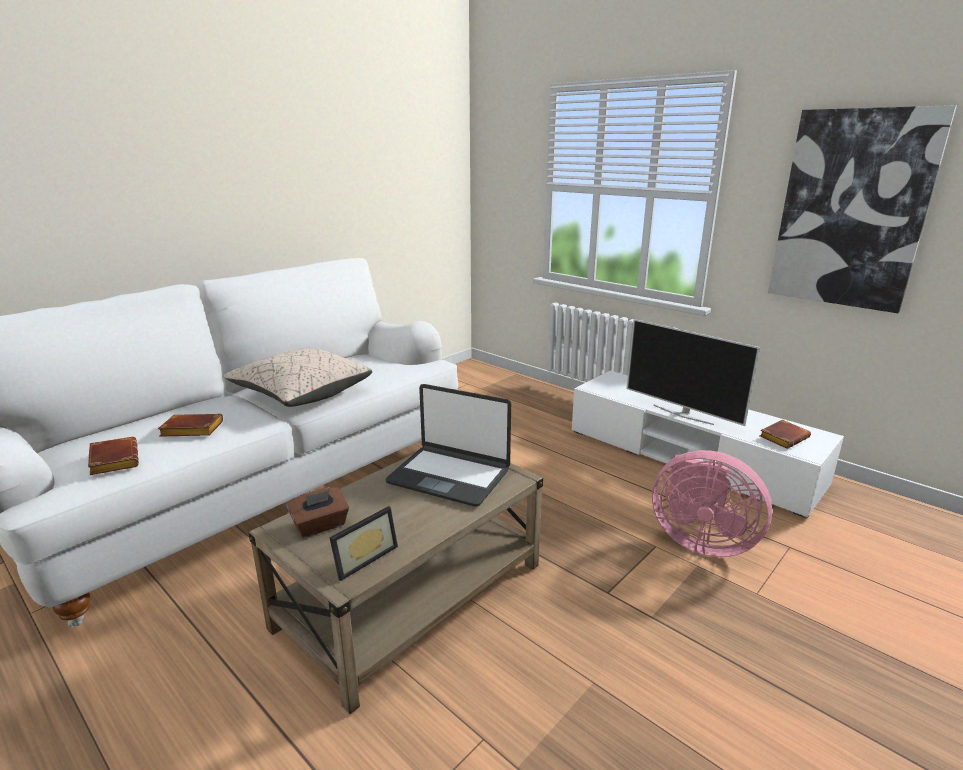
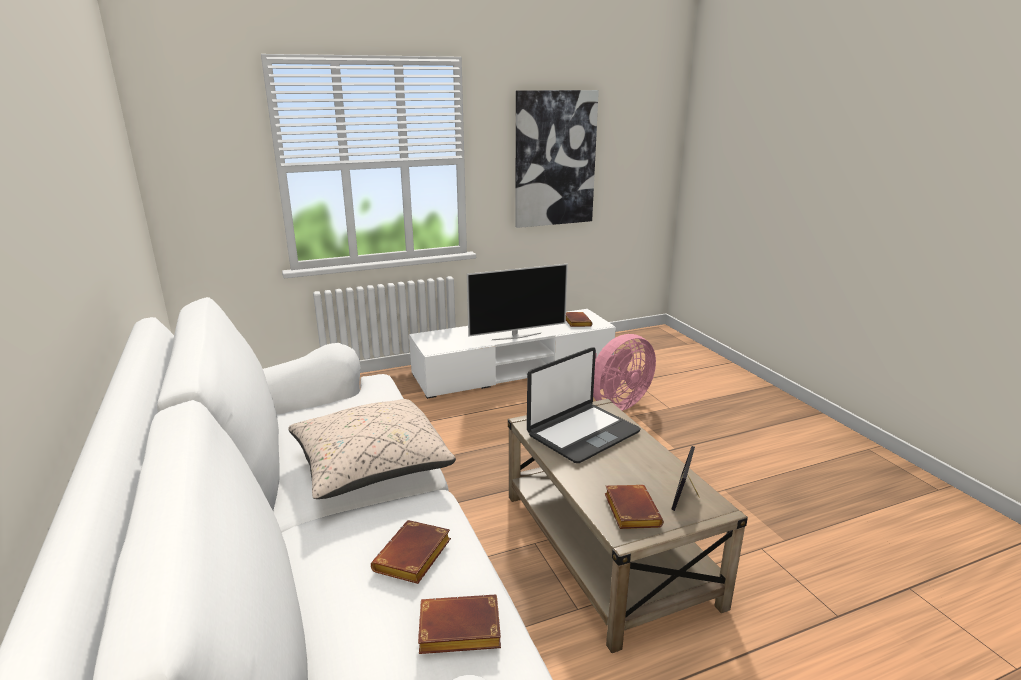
camera: 65 degrees left, 0 degrees up
(320, 526) = (629, 510): brown tissue box -> brown book
(362, 558) = (688, 495): picture frame -> picture frame turned 135 degrees counterclockwise

